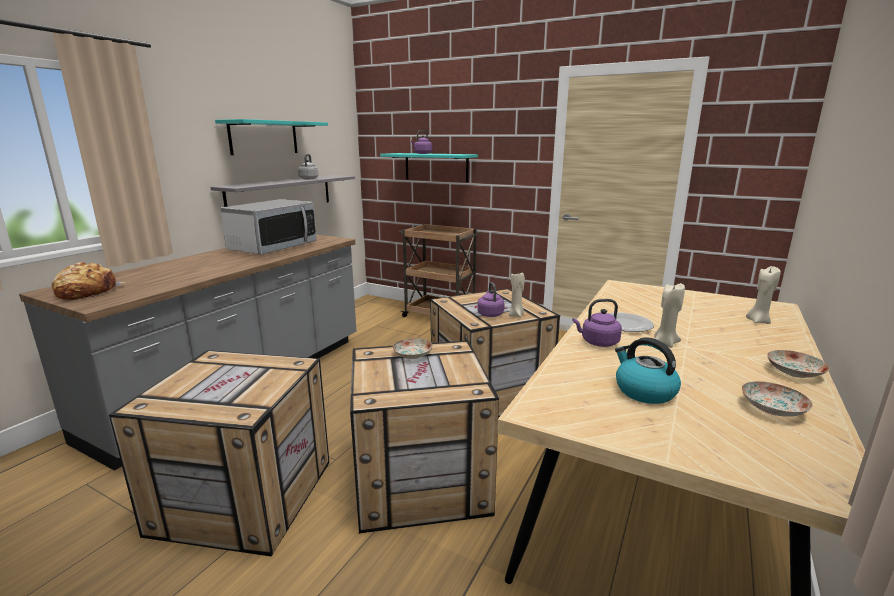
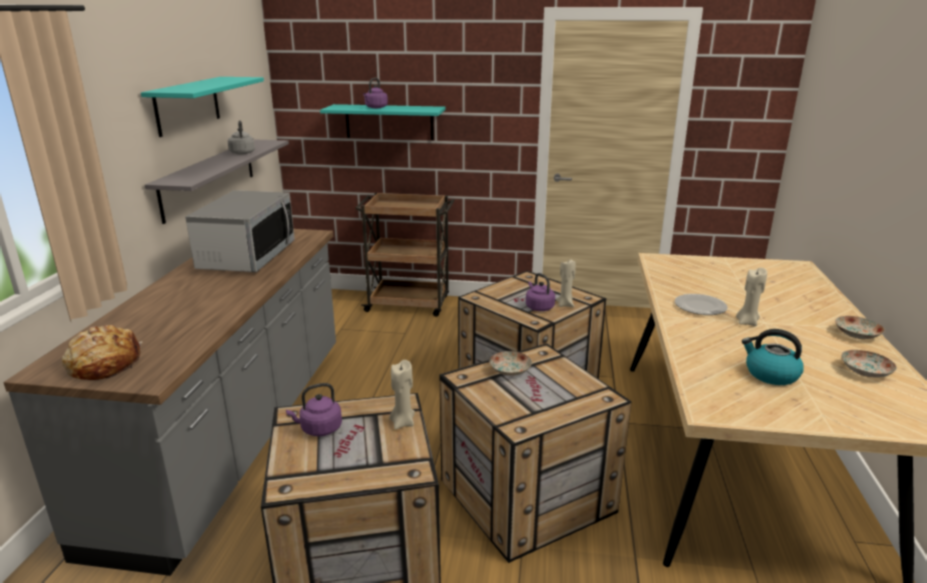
camera: 20 degrees left, 5 degrees up
(597, 342) = (695, 331): purple kettle -> purple kettle (319, 429)
(758, 321) = (797, 285): beige candle -> beige candle (402, 422)

